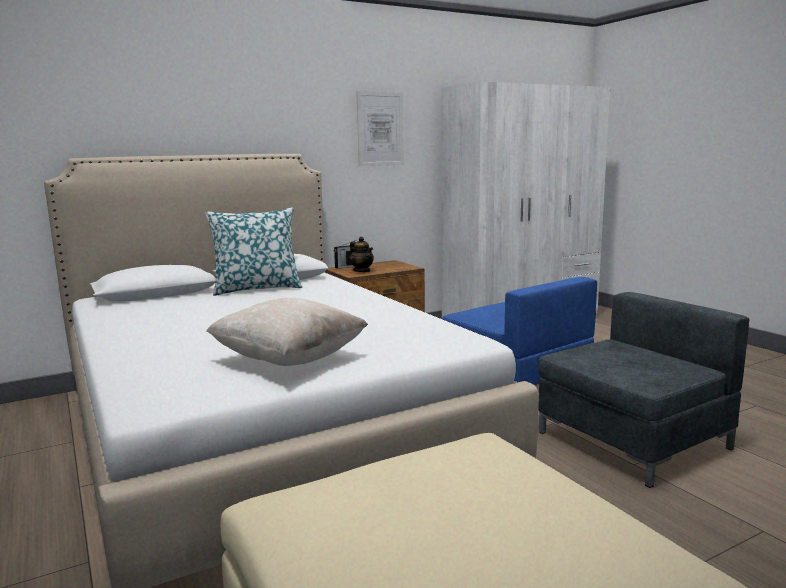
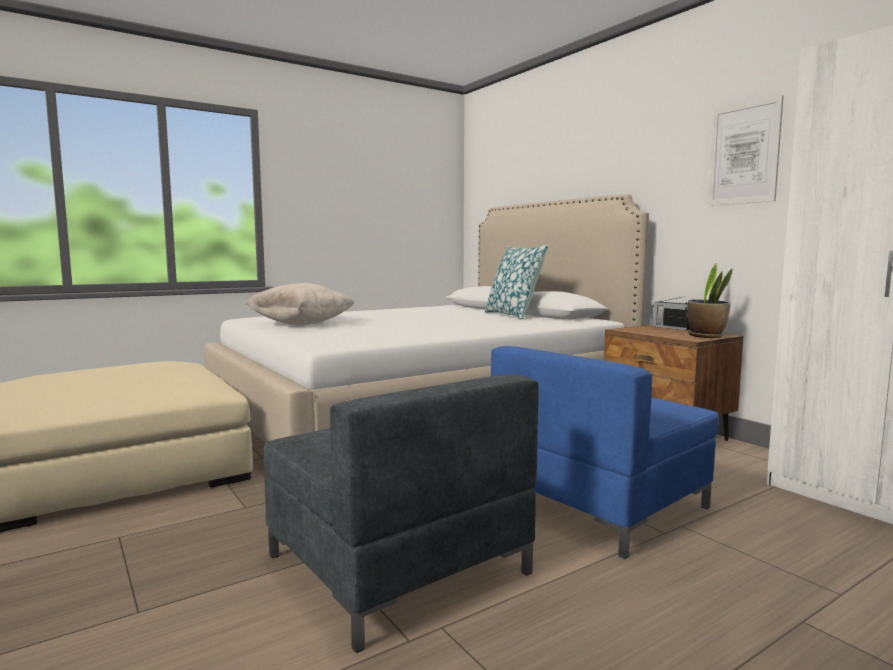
camera: 85 degrees right, 5 degrees down
(362, 271) = (647, 330): teapot -> none
(397, 264) = (706, 336): none -> potted plant

